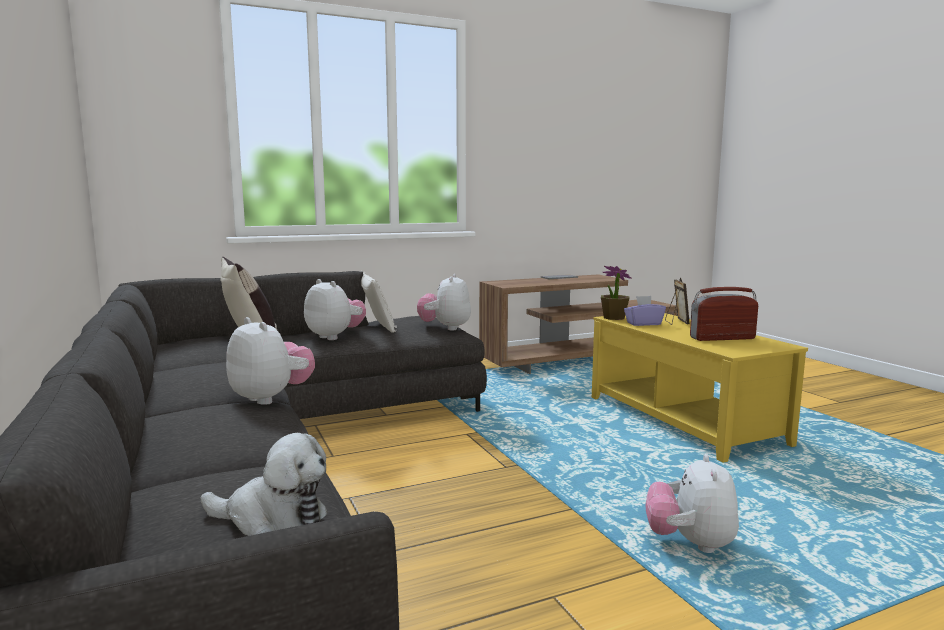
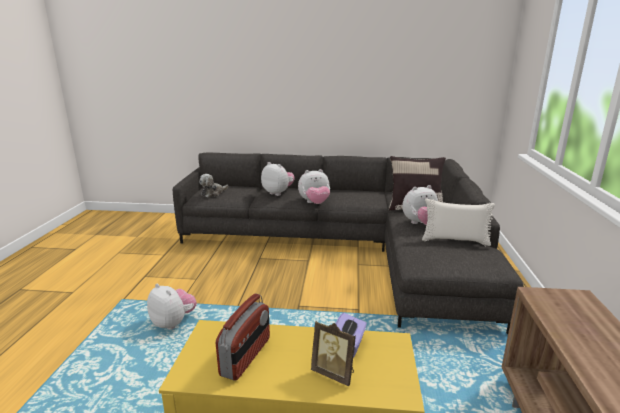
camera: 120 degrees right, 10 degrees up
(445, 328) = (439, 264): plush toy -> plush toy (278, 193)
(613, 317) = (394, 343): potted plant -> none

